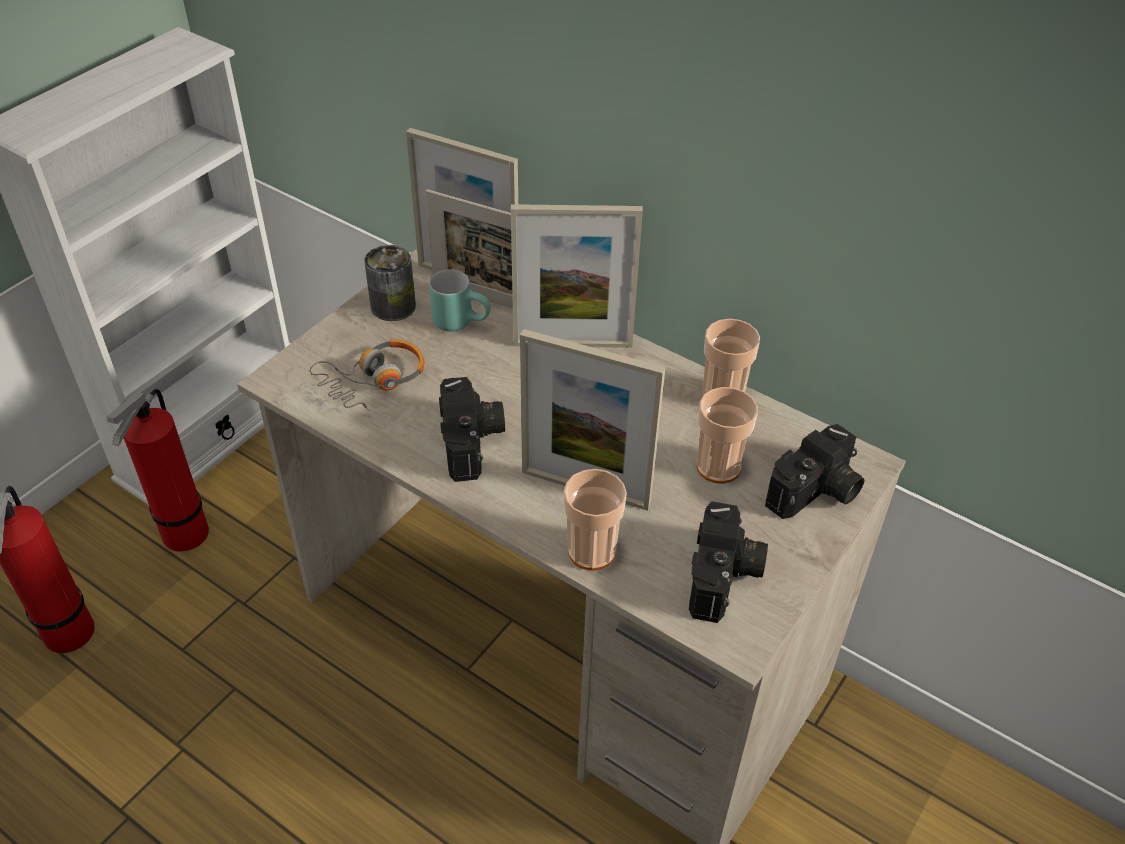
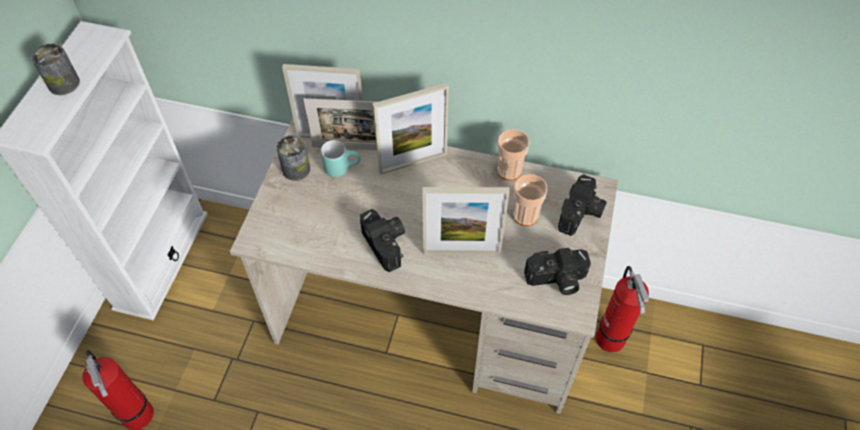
camera: 20 degrees left, 10 degrees up
(108, 87) = (64, 84): none -> can
(182, 538) = (177, 332): fire extinguisher -> fire extinguisher (611, 342)
(374, 381) = (310, 223): headphones -> none
(591, 551) = (482, 289): cup -> none
(725, 578) = (556, 280): camera -> camera turned 90 degrees clockwise

